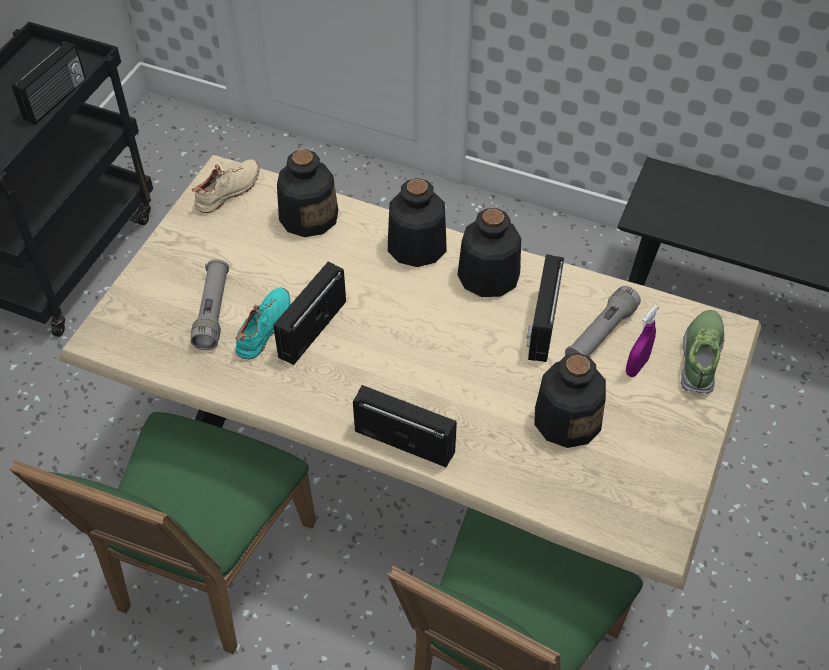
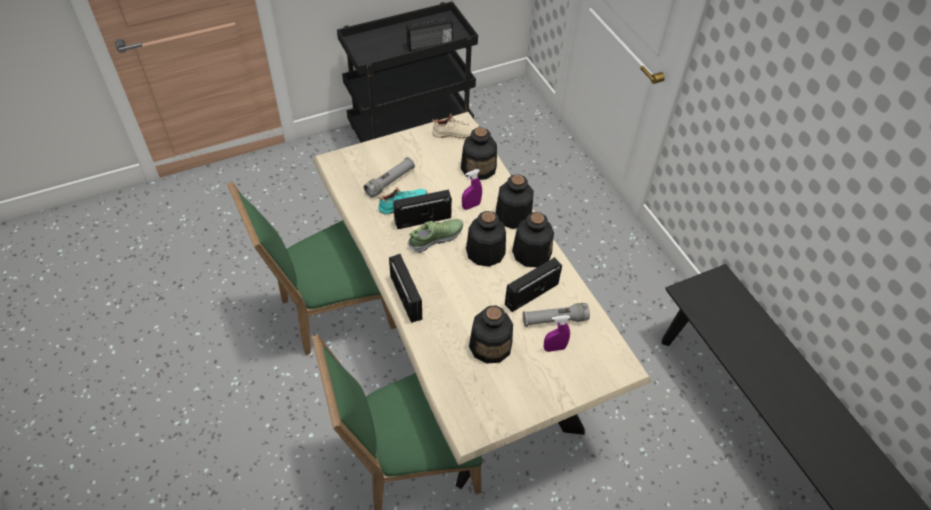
camera: 40 degrees right, 0 degrees up
(353, 270) = (471, 206): none -> purple spray bottle
(435, 314) = (485, 252): none -> bottle
(701, 358) = (593, 369): shoe -> shoe (436, 238)

